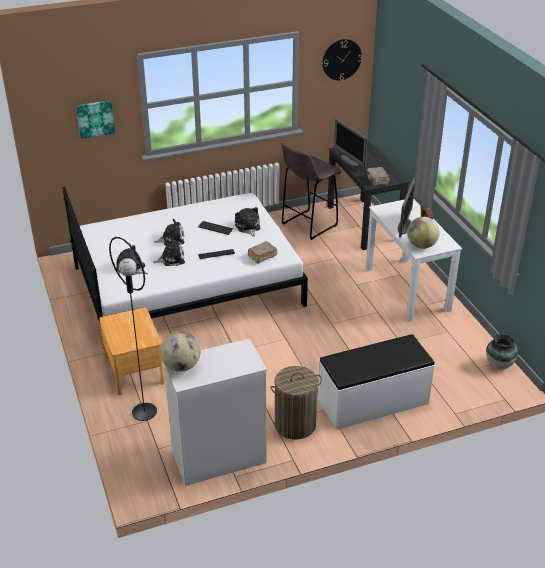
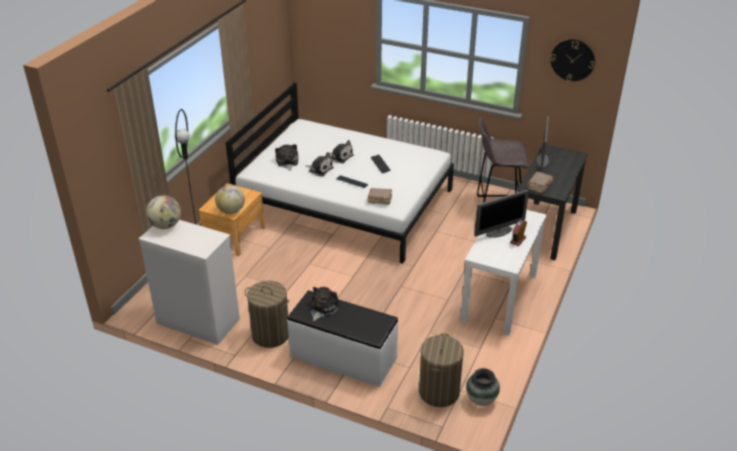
camera: 45 degrees right, 0 degrees up
(95, 118) = (338, 36): picture -> none
(248, 227) = (404, 175): plush toy -> plush toy (322, 308)
(421, 245) = (487, 253): globe -> globe (231, 211)
(468, 378) = (439, 392): none -> laundry basket

